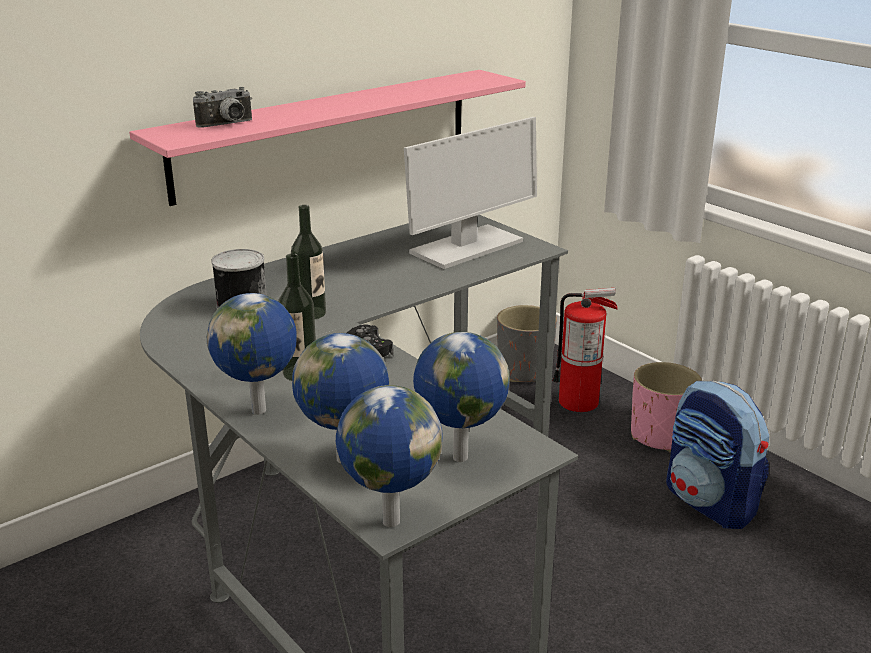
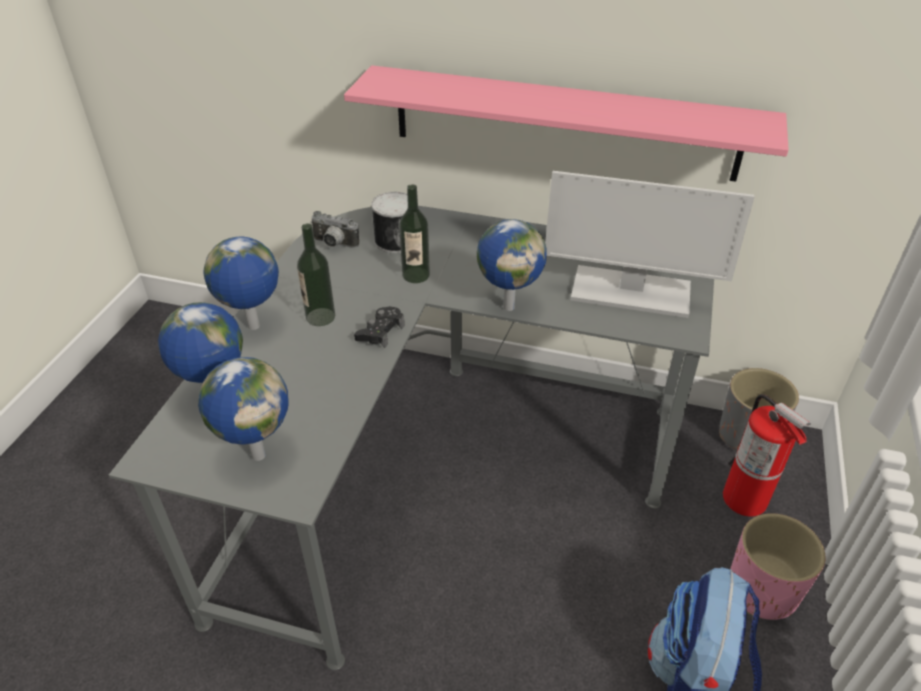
camera: 55 degrees right, 15 degrees up
(227, 125) = (429, 87): camera -> camera (334, 244)
(389, 521) = (151, 458): globe -> globe (508, 306)

